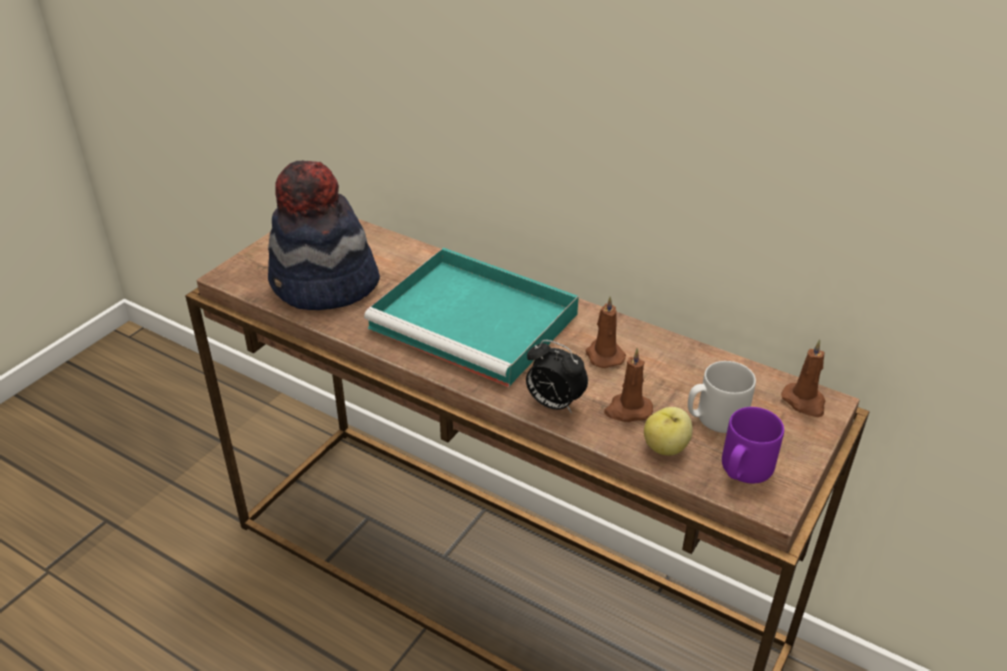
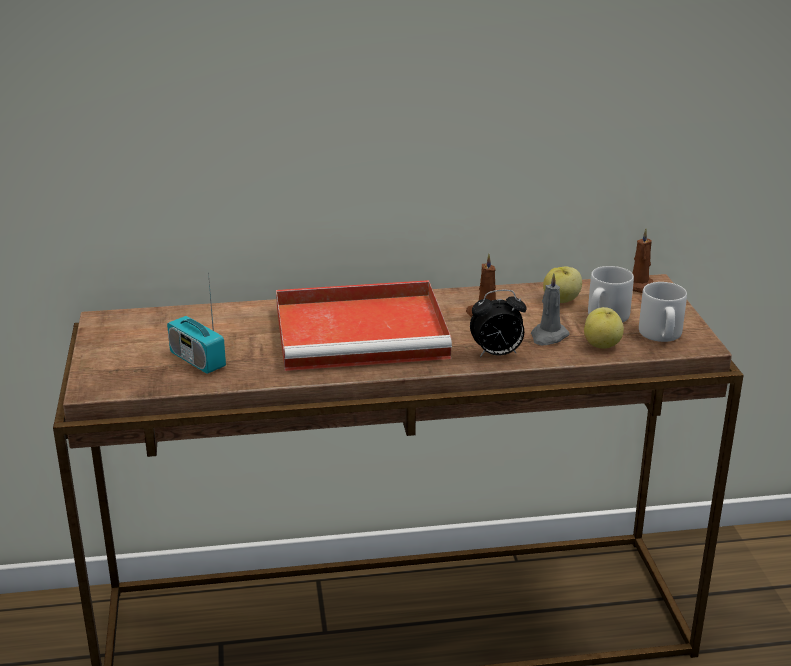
camera: 40 degrees left, 10 degrees down
(324, 286) = (197, 360): hat -> radio
(477, 322) = (364, 332): turquoise tray -> red tray
(627, 410) = (548, 336): brown candle -> grey candle
(698, 376) = (561, 300): none -> apple
(743, 469) = (661, 335): purple mug -> grey mug

